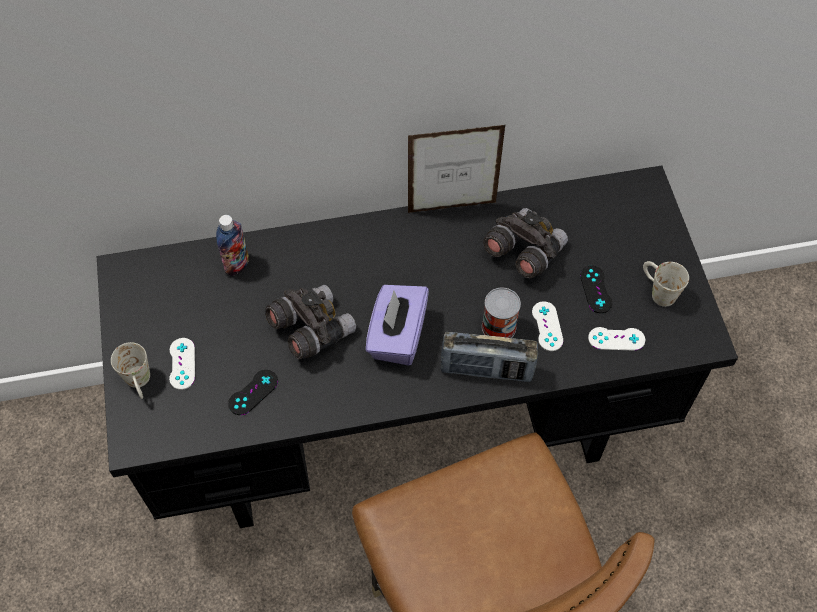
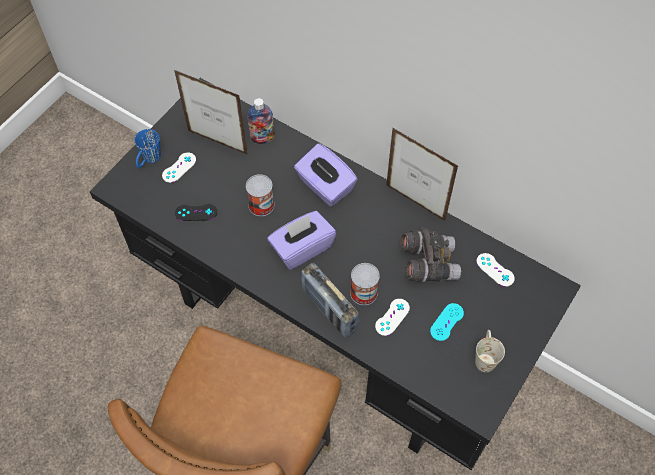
camera: 45 degrees right, 0 degrees up
(140, 384) = (149, 160): white mug -> blue mug
(194, 306) = (217, 142): none -> picture frame
(311, 329) = (261, 205): grey binoculars -> can
(352, 260) = (325, 186): none -> purple tissue box
(596, 289) = (447, 322): black game controller -> turquoise game controller
(616, 339) = (425, 361): white game controller -> white game controller (495, 270)

